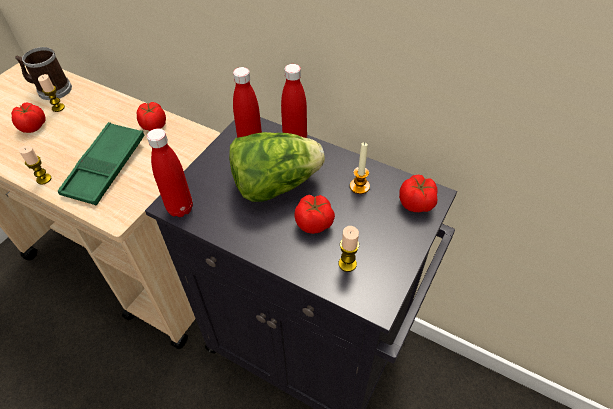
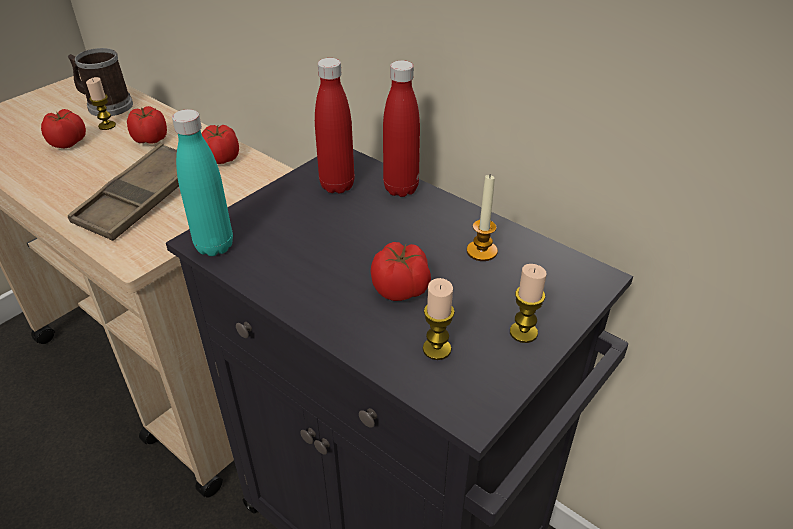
camera: 10 degrees right, 10 degrees down
(44, 179) = (57, 202): candle -> candle (523, 332)
(105, 168) = (141, 199): green tray -> brown tray
(180, 208) = (214, 246): red bottle -> turquoise bottle
(275, 185) = (358, 234): lettuce -> none
(416, 204) = (565, 285): tomato -> tomato (151, 140)

